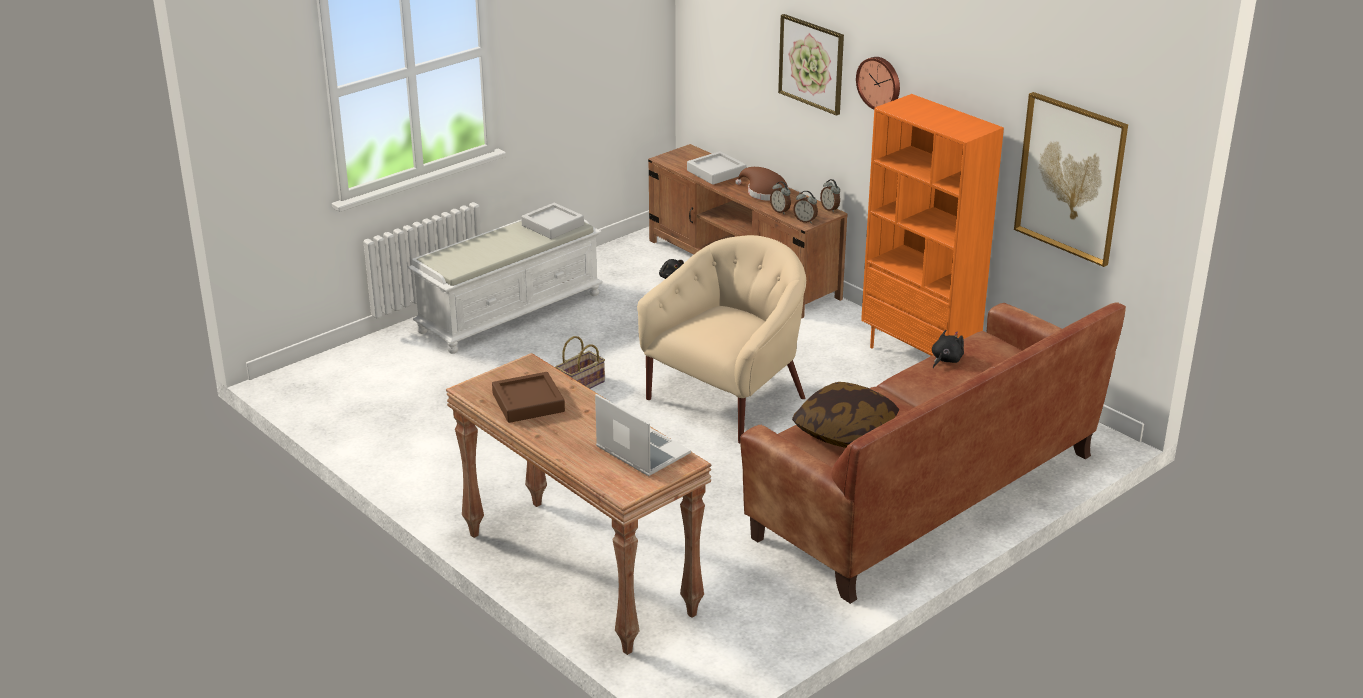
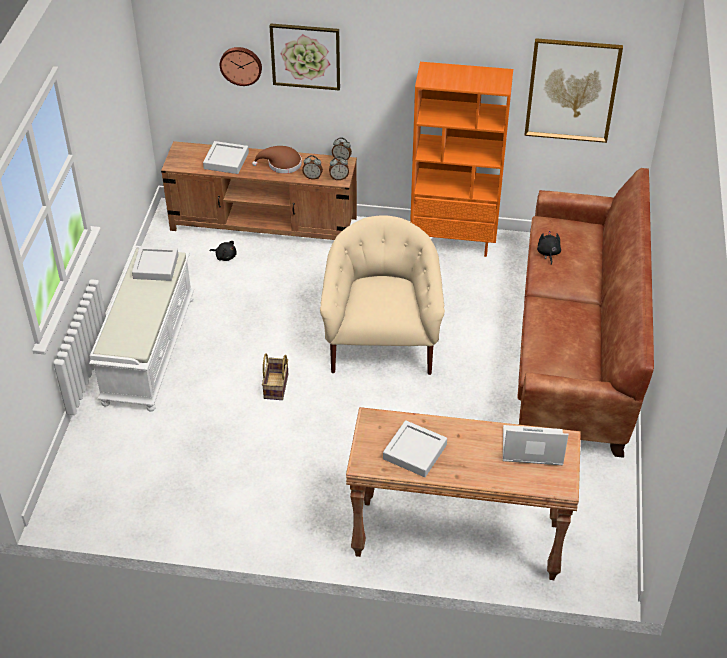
camera: 40 degrees left, 15 degrees up
(528, 403) = (415, 452): brown tray -> grey tray
(844, 430) = (560, 344): pillow -> none
(879, 82) = (381, 58): wall clock -> wall clock (241, 65)

